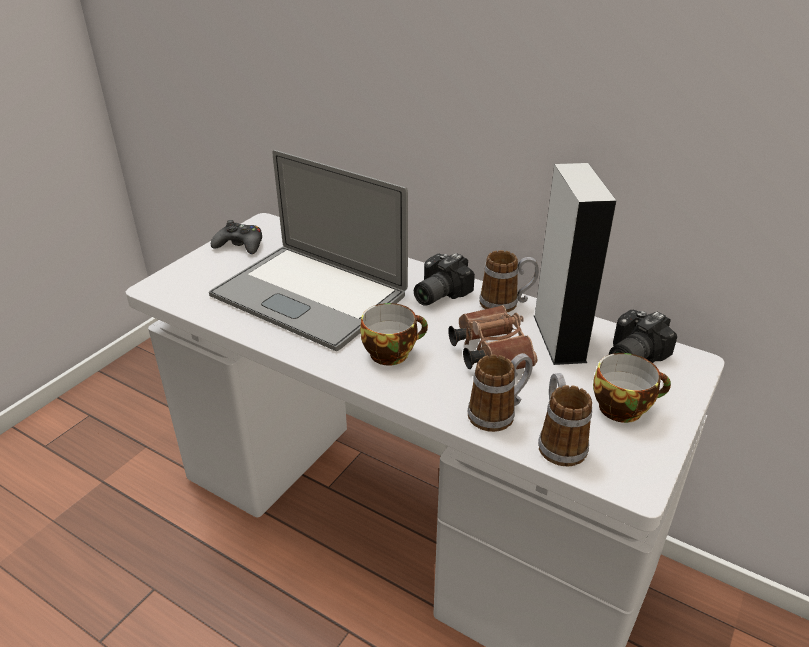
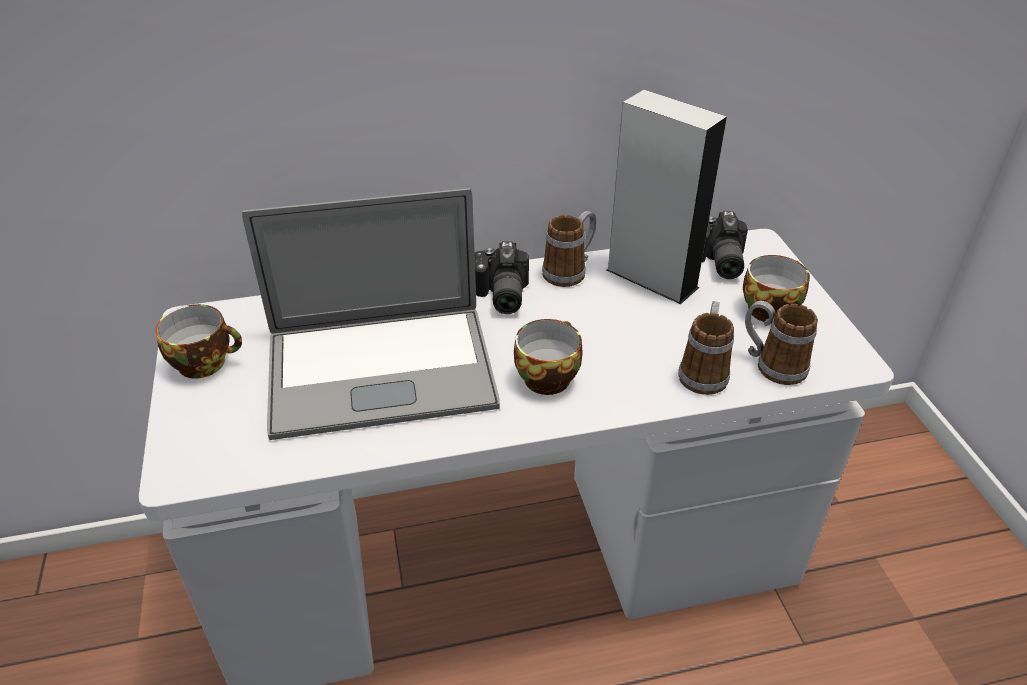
camera: 45 degrees left, 5 degrees up
(240, 245) = (206, 362): black game controller -> cup
(489, 352) = (621, 324): brown binoculars -> none

